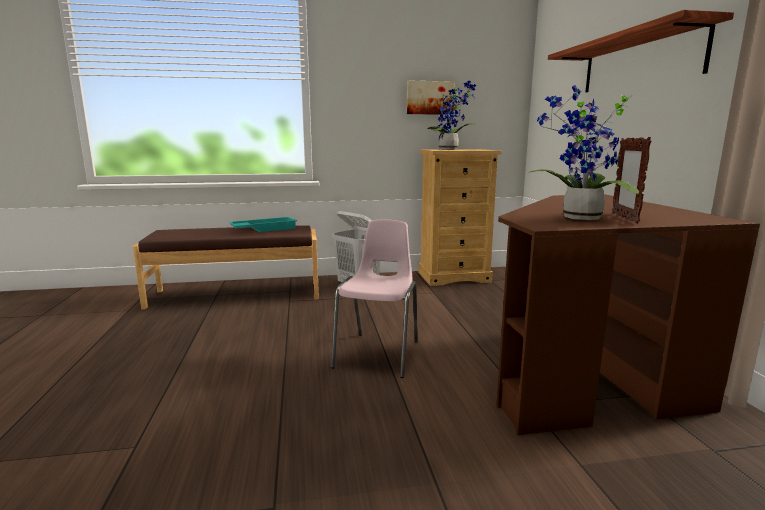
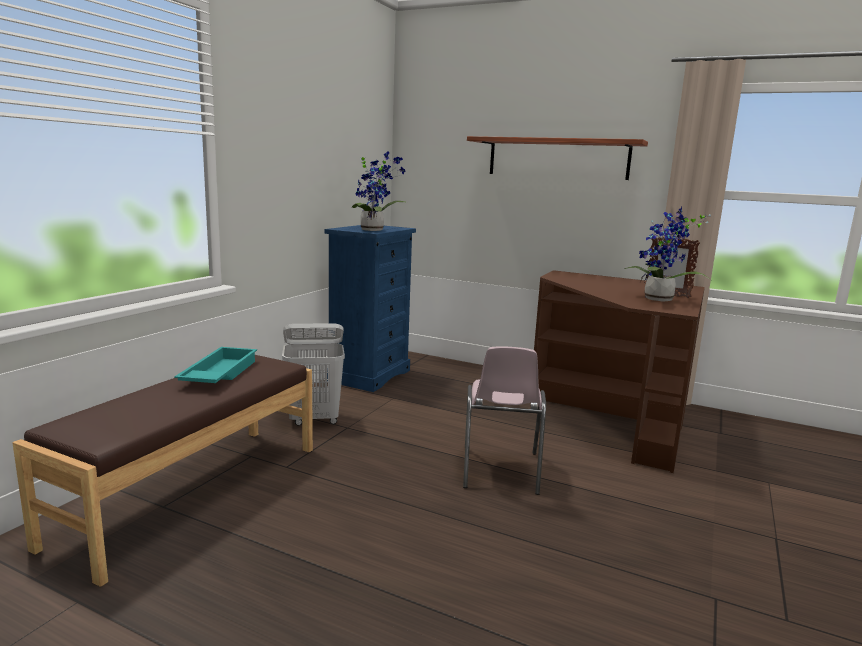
camera: 55 degrees left, 0 degrees up
(379, 354) = (499, 470): pink chair -> pink chair turned 135 degrees counterclockwise
(430, 98) = (326, 164): picture -> none
(454, 277) = (369, 375): beige dresser -> blue dresser

